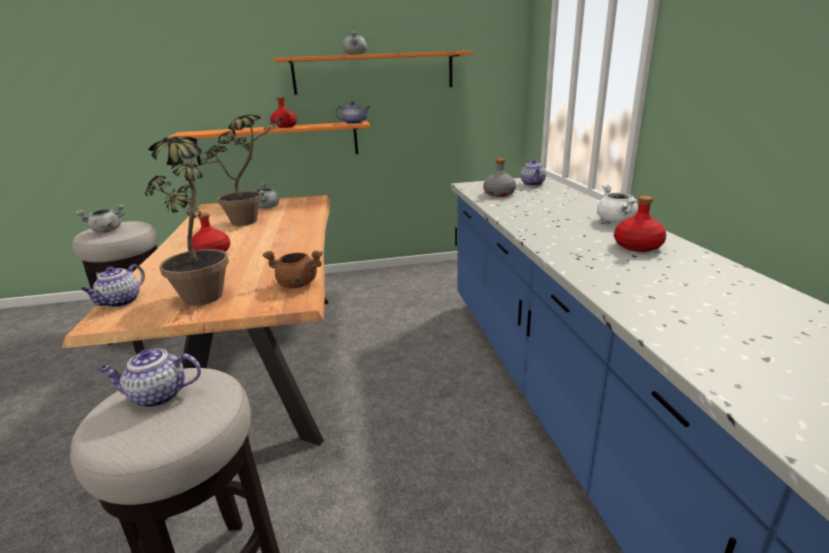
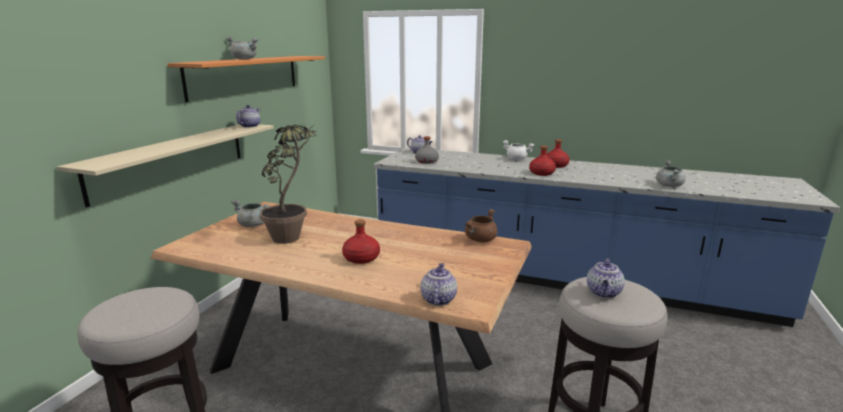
camera: 60 degrees left, 5 degrees down
(106, 231) = (146, 309): grey cooking pot -> grey cooking pot (669, 186)
(120, 302) = (438, 299): teapot -> teapot turned 135 degrees counterclockwise
(206, 291) = (456, 267): potted plant -> none
(278, 143) = (172, 159): orange shelf -> beige shelf
(285, 126) = (191, 138): red bottle -> red bottle (542, 173)

